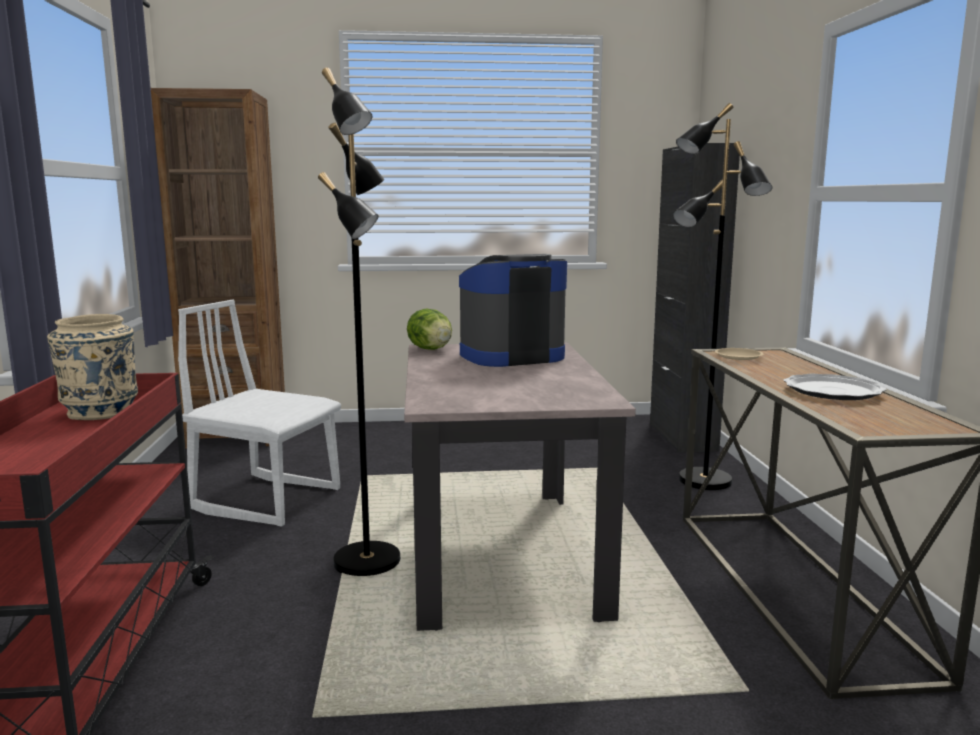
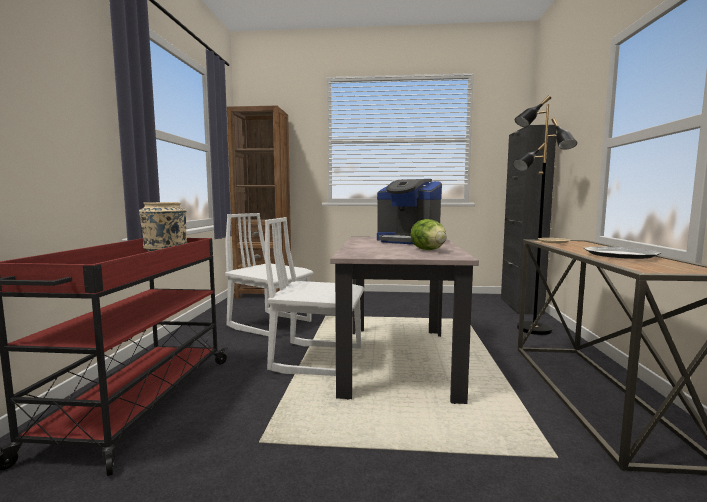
camera: 10 degrees right, 5 degrees down
(369, 561) = (318, 359): black floor lamp -> white chair
(431, 349) = (362, 238): lettuce -> lettuce (428, 250)
(511, 356) = (408, 241): coffee machine -> coffee machine turned 135 degrees counterclockwise

